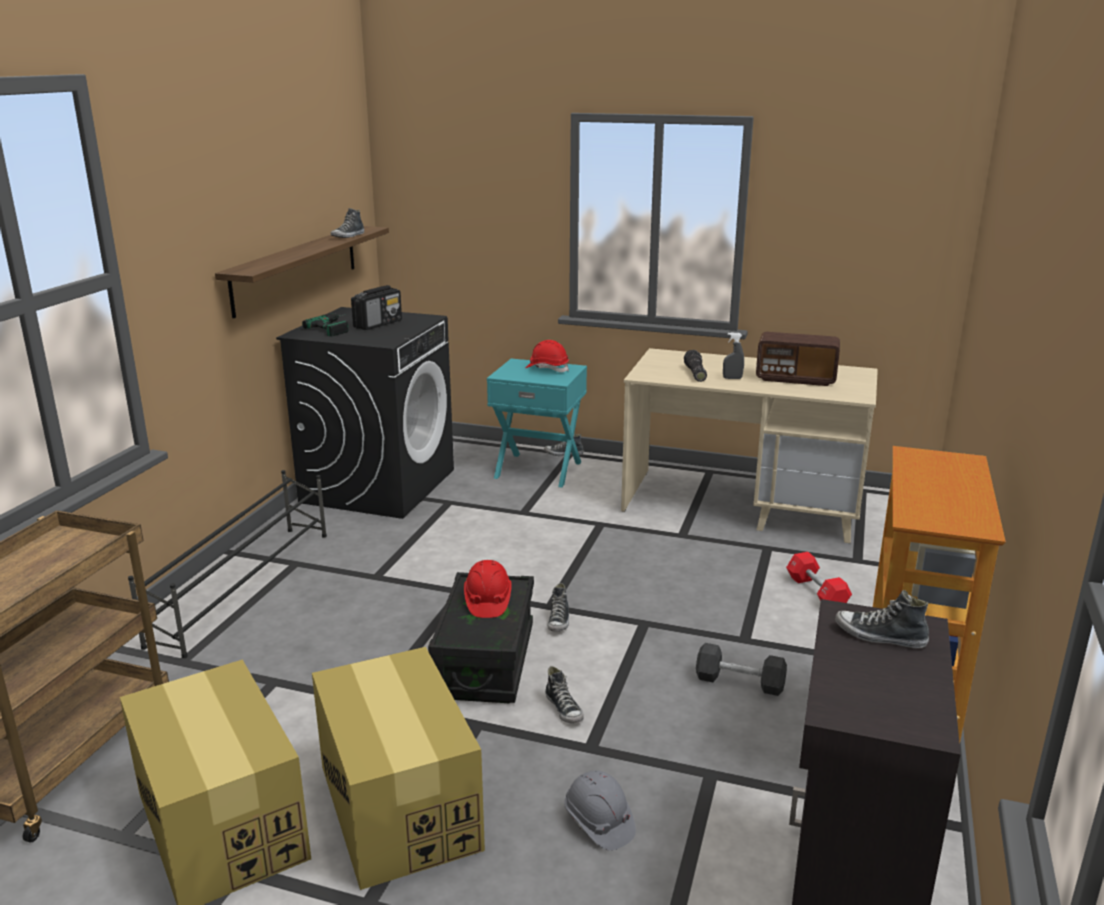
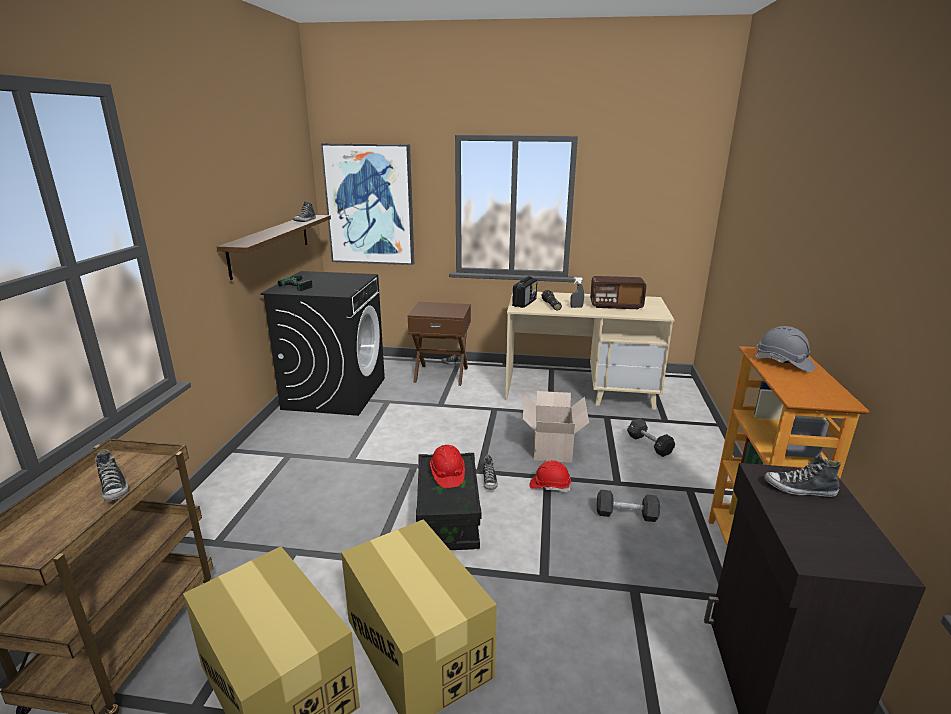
camera: 10 degrees left, 0 degrees up
(244, 586) = (253, 476): black shoe rack -> none
(378, 324) = (332, 281): radio -> radio (524, 303)
(448, 213) = (370, 205): none -> picture
(538, 469) = (441, 374): turquoise nightstand -> brown nightstand
(547, 369) = (445, 307): red hard hat -> red hard hat (549, 486)
(564, 709) = (515, 549): shoe -> shoe (114, 489)
(598, 823) = (571, 640): grey hard hat -> grey hard hat (783, 363)
(668, 581) = (552, 445): none -> cardboard box
(816, 592) = (649, 444): red dumbbell -> black dumbbell

